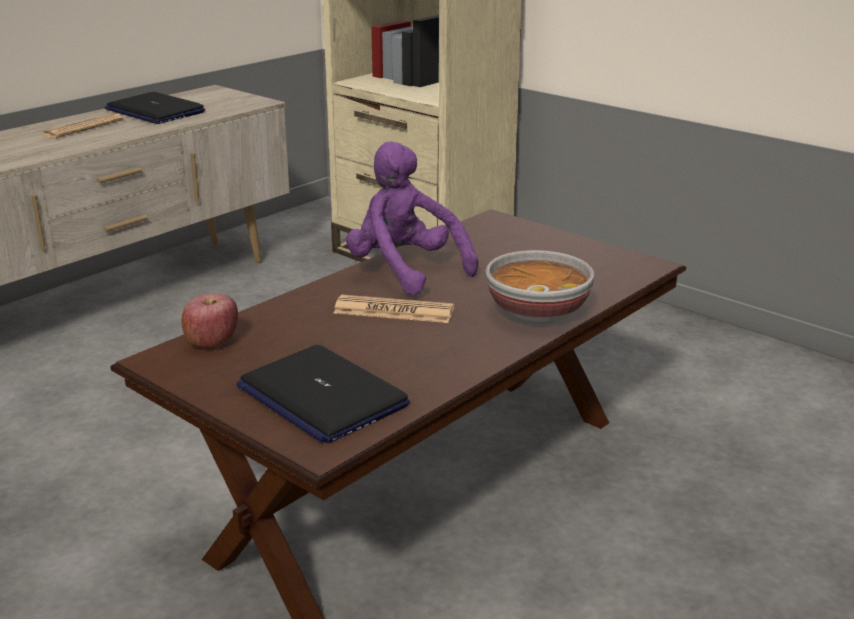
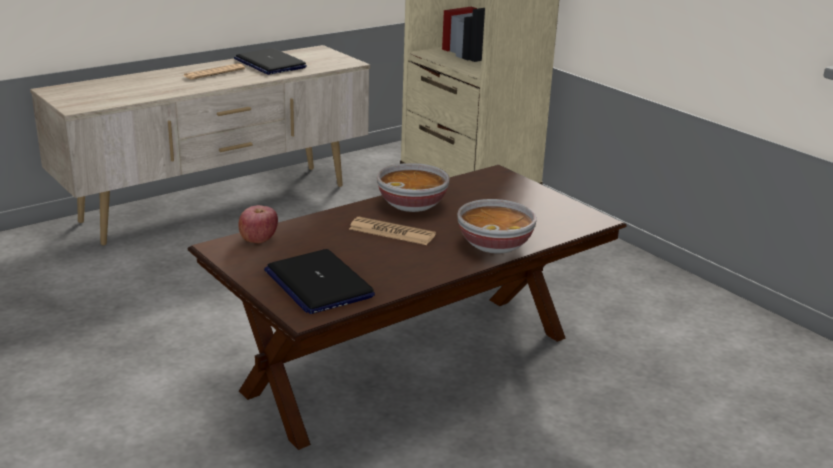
camera: 10 degrees right, 0 degrees up
(405, 271) = (412, 204): purple plush toy -> bowl

